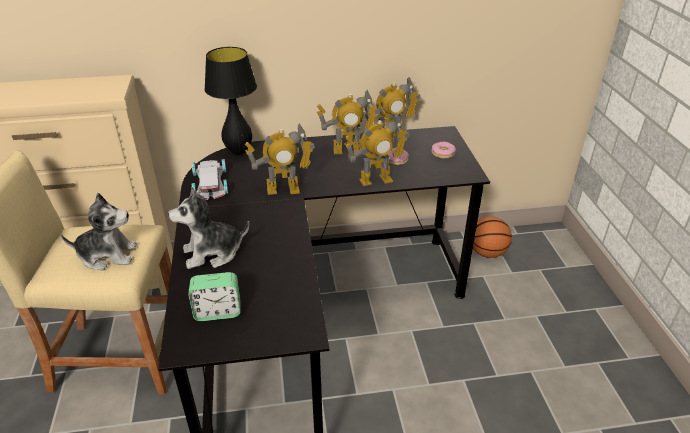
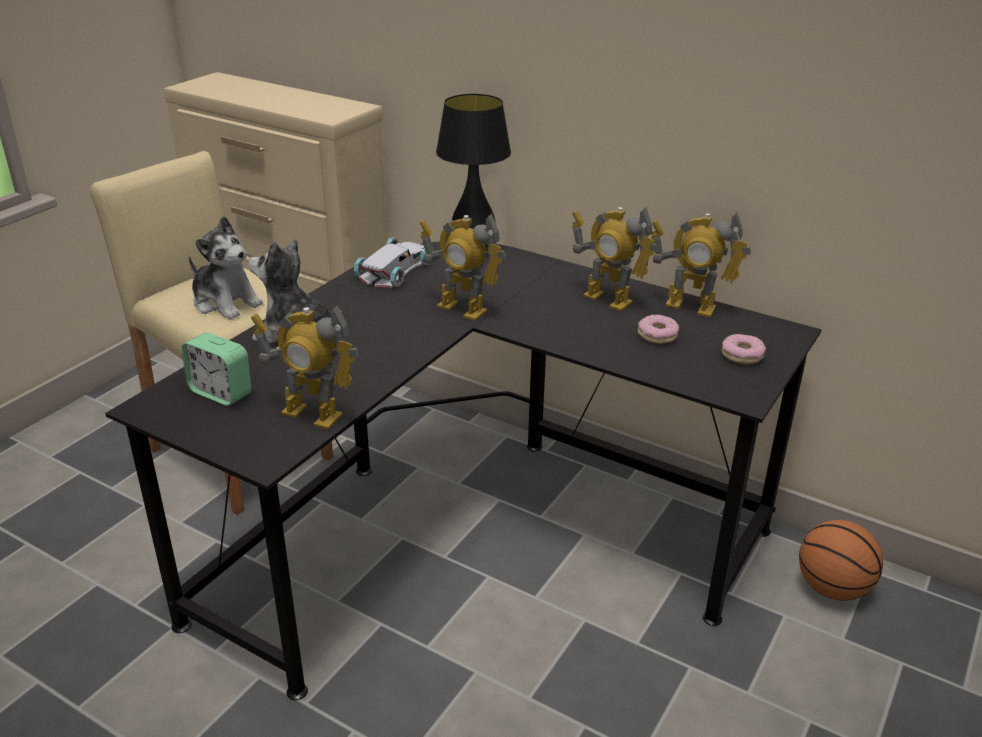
camera: 40 degrees right, 5 degrees down
(376, 180) = (592, 346): toy robot -> toy robot (311, 415)

